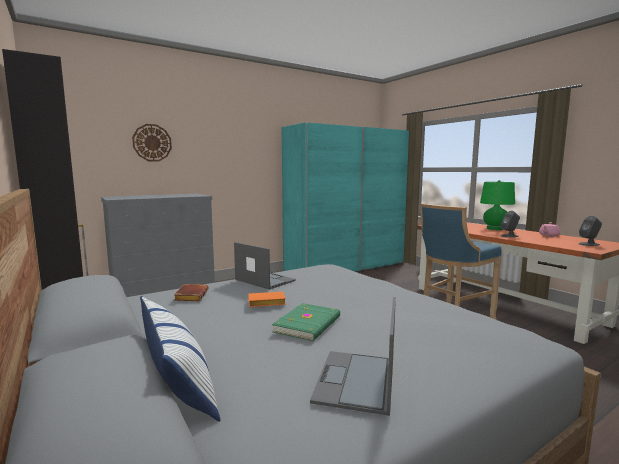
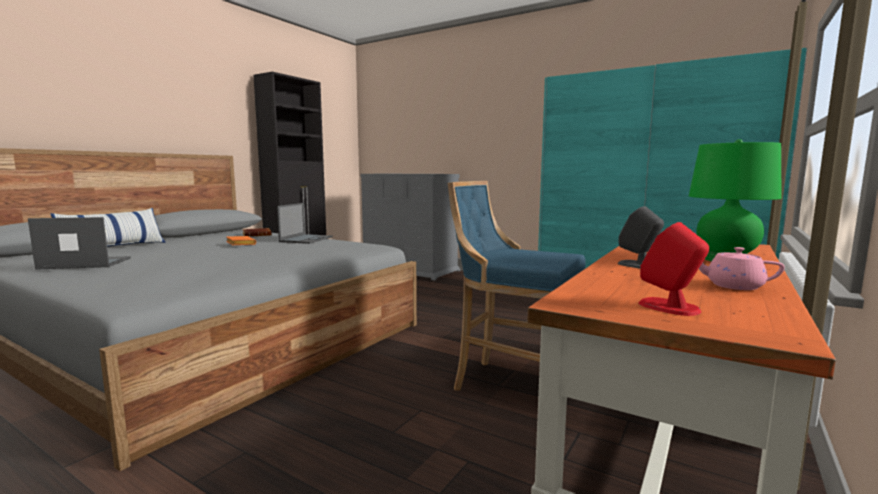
camera: 65 degrees right, 0 degrees up
(152, 143) = (428, 124): wall clock -> none
(309, 324) = (187, 251): green book -> none
(589, 244) = (669, 307): grey speaker -> red speaker

